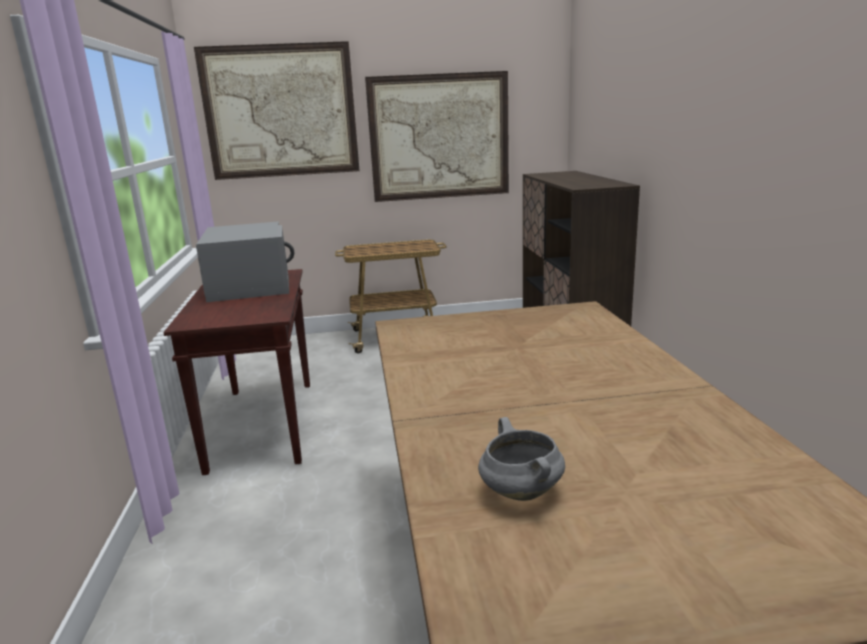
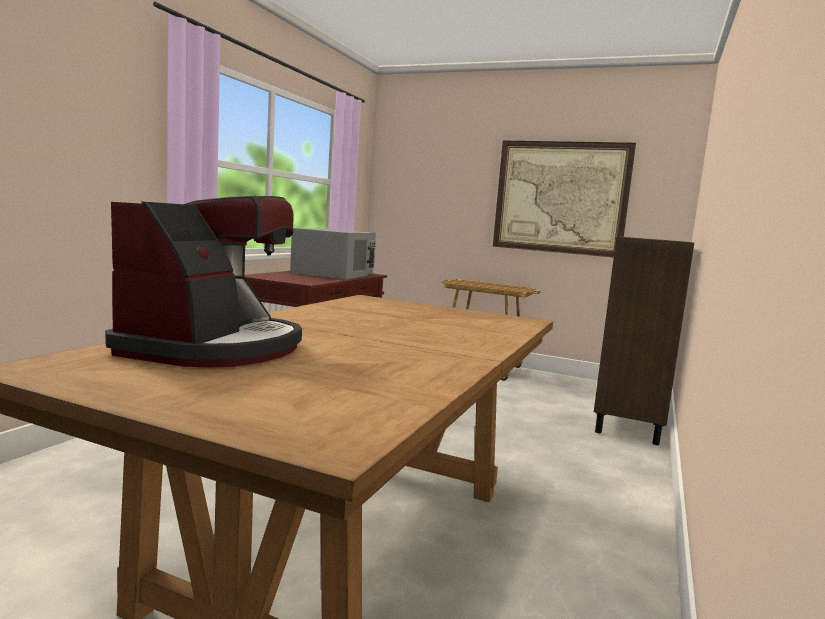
camera: 30 degrees right, 10 degrees down
(280, 111) = (433, 163): picture -> none
(519, 492) = (215, 347): grey cooking pot -> coffee machine

